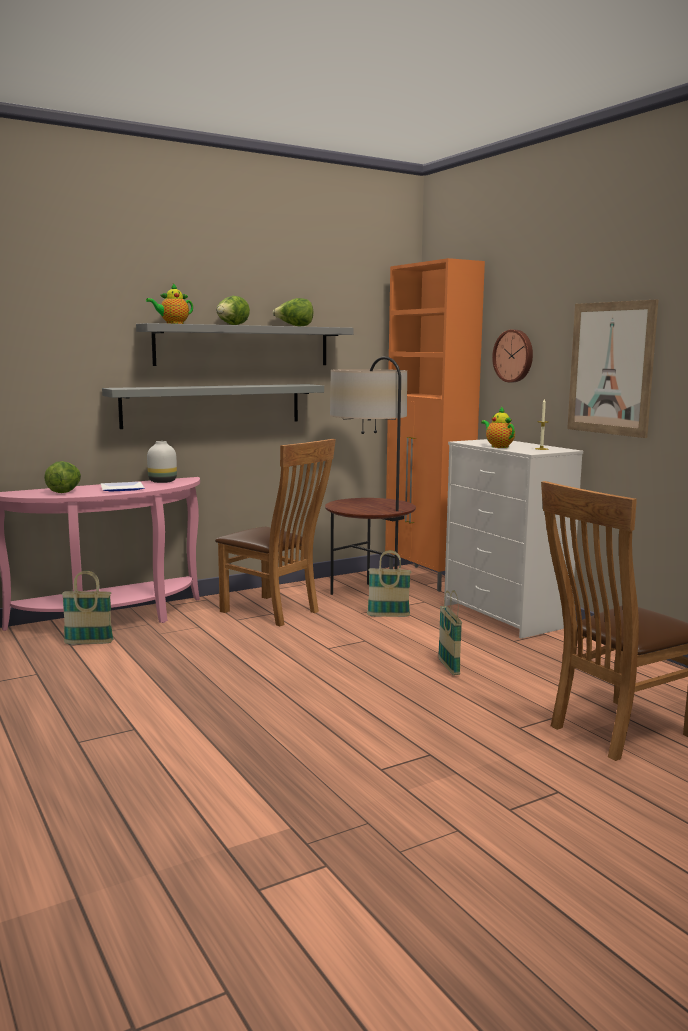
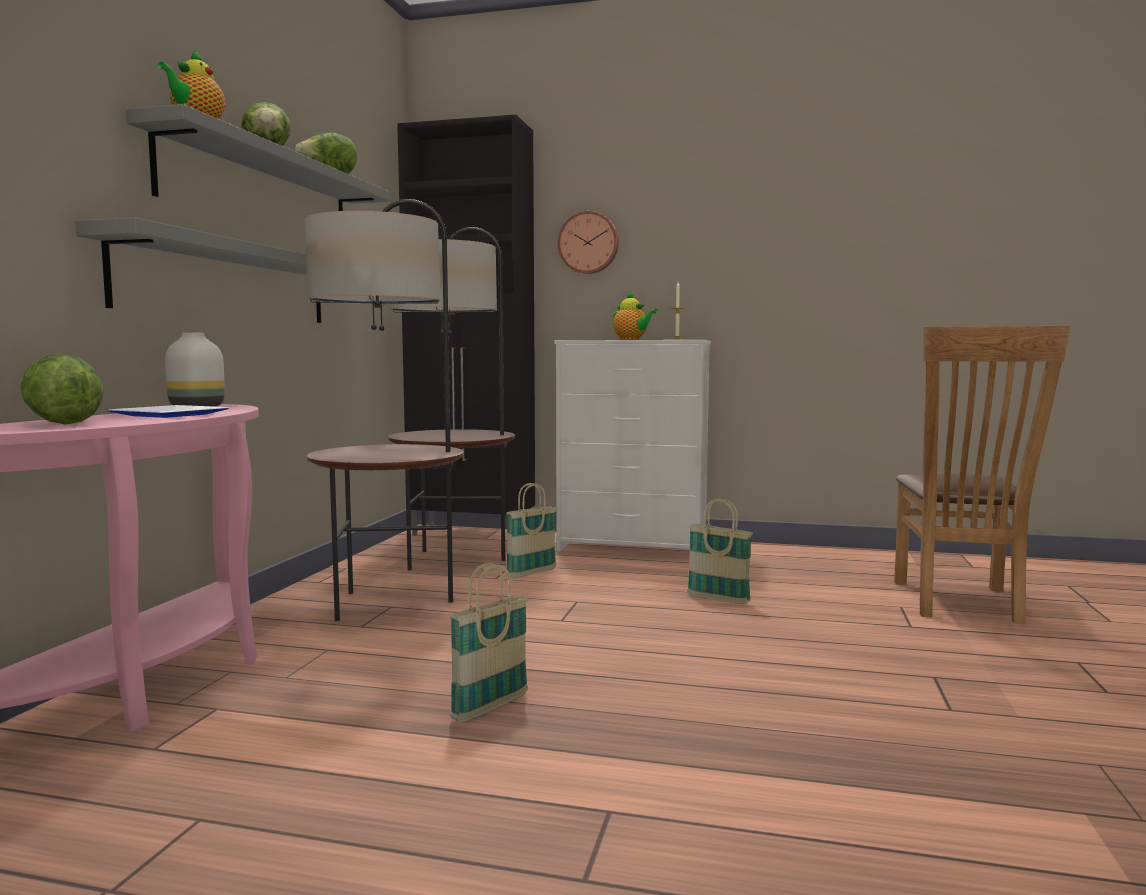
camera: 45 degrees left, 5 degrees down
(89, 643) = (184, 732): basket -> basket (490, 707)
(275, 612) = (391, 604): brown chair -> floor lamp
(427, 579) = (473, 533): orange cabinet -> black cabinet
(498, 446) = (632, 339): teapot -> teapot turned 150 degrees counterclockwise
(611, 368) = (736, 249): picture -> none

